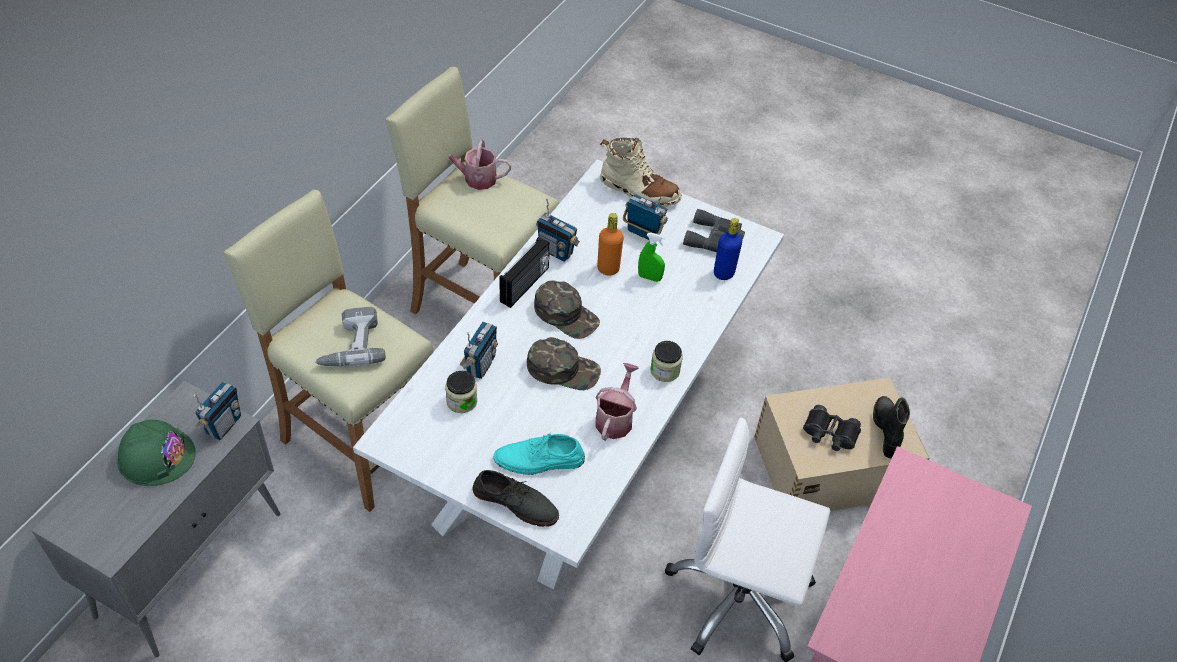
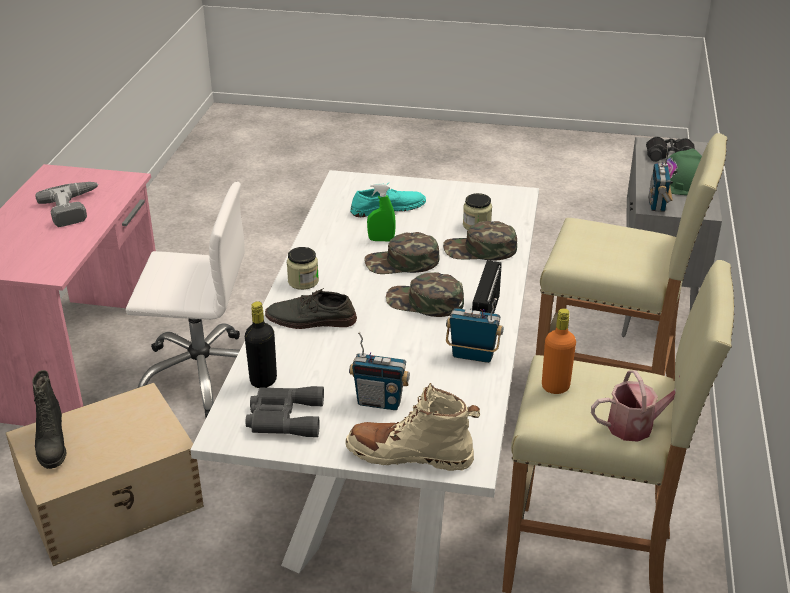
camera: 165 degrees right, 15 degrees down
(350, 344) = (609, 246): power drill -> power drill (75, 208)
(480, 365) = (480, 250): radio -> green cap
(516, 502) = (391, 185): grey shoe -> grey shoe (310, 320)
(608, 269) = (403, 353): orange bottle -> orange bottle (555, 387)
(615, 418) = (336, 242): watering can -> none
(649, 277) = (351, 355): green spray bottle -> green spray bottle (381, 240)
(723, 273) = (263, 381): blue bottle -> black bottle
(830, 434) = (119, 427): black binoculars -> black binoculars (669, 155)

